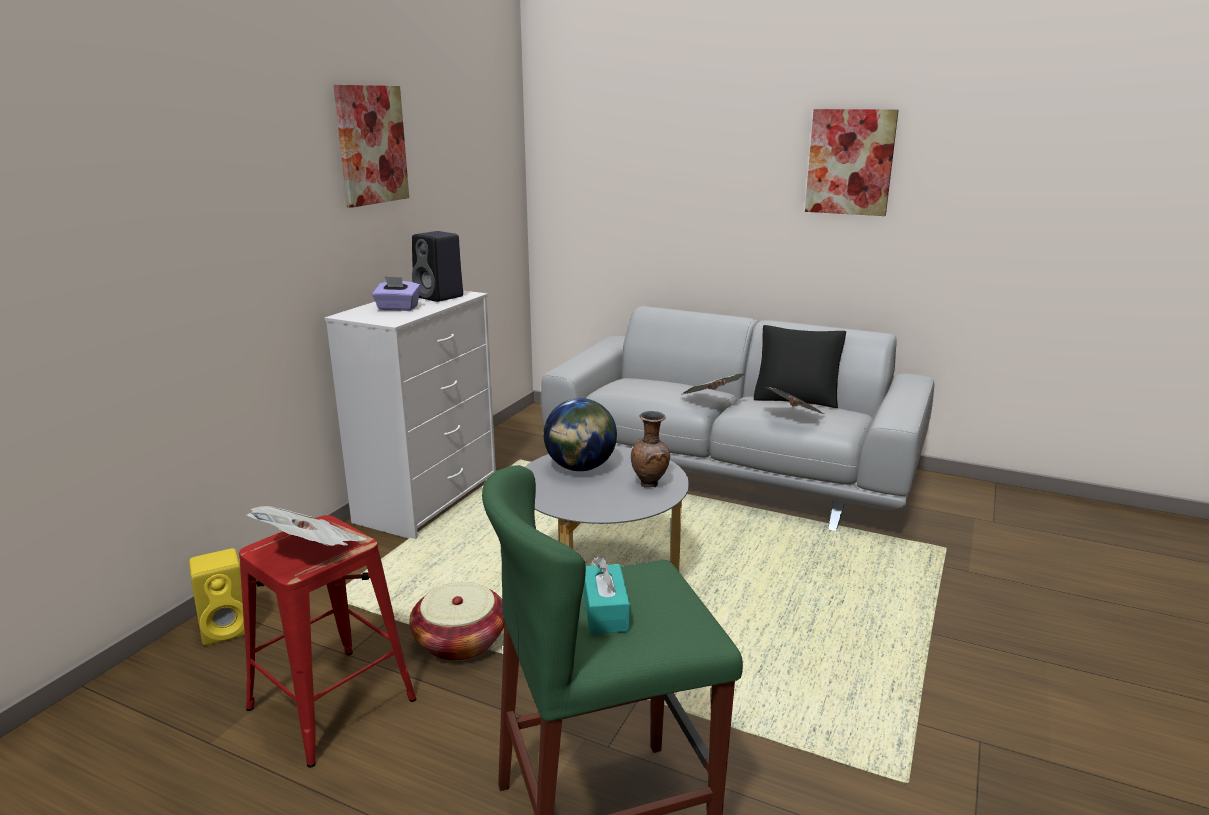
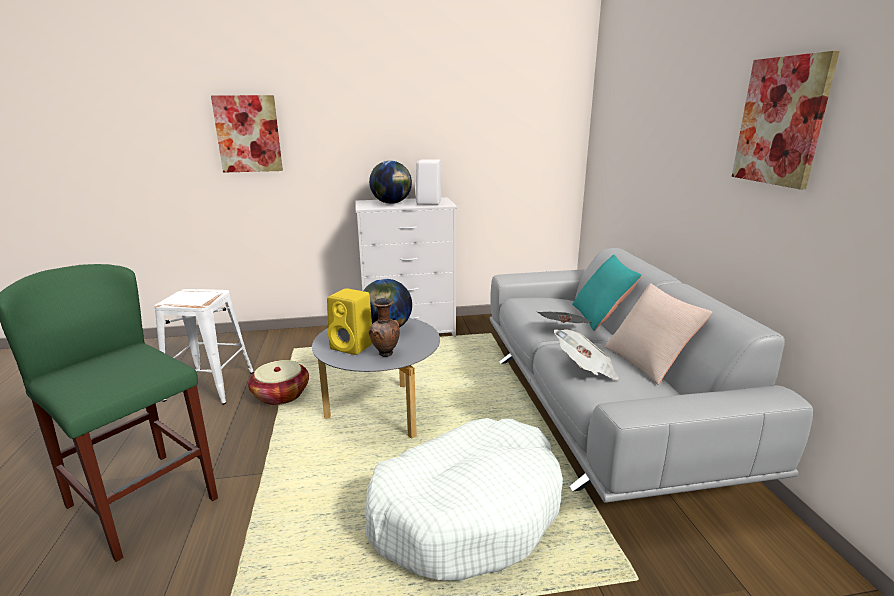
camera: 55 degrees right, 0 degrees up
(229, 628) = (253, 340): yellow speaker -> yellow speaker (353, 346)
(312, 551) = (188, 299): newspaper -> none
(331, 703) = (211, 385): red stool -> white stool
(371, 145) = (412, 101): picture -> picture (248, 134)
(397, 308) = (391, 203): purple tissue box -> globe
(440, 297) = (429, 203): black speaker -> white speaker
(605, 611) = (105, 366): turquoise tissue box -> none
(689, 380) = (601, 316): none -> turquoise pillow
(797, 396) = (649, 361): black pillow -> beige pillow
(818, 588) = (466, 510): none -> white dog bed

